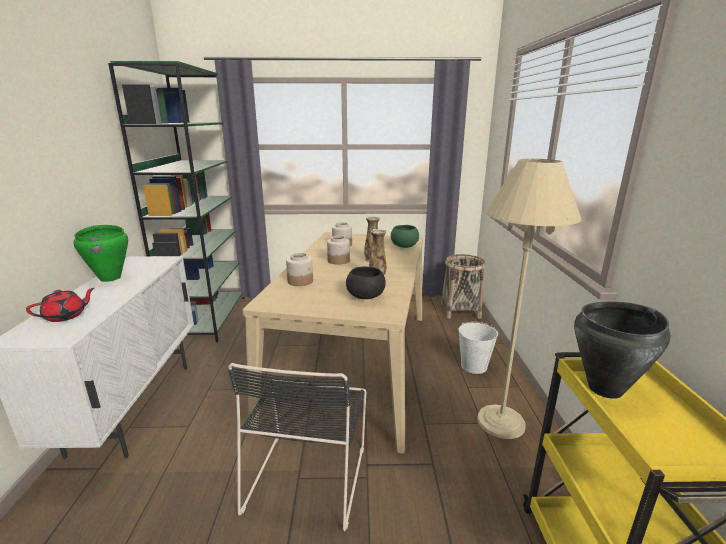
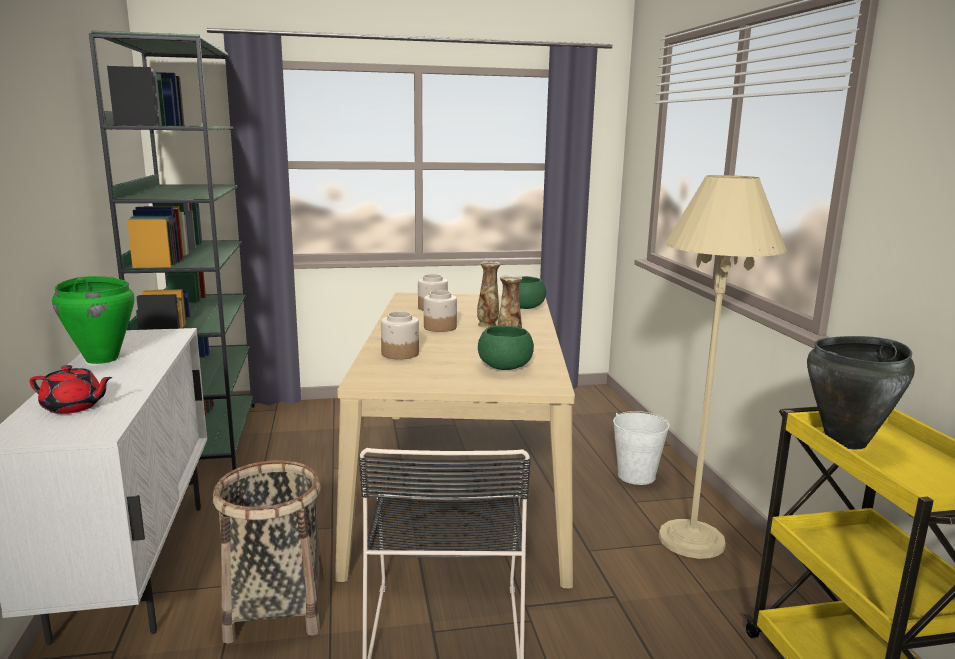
camera: 10 degrees left, 5 degrees down
(66, 316) = (74, 407): red teapot -> red teapot turned 60 degrees clockwise
(365, 296) = (505, 367): black bowl -> green bowl
(460, 310) = (597, 406): basket -> basket (276, 609)

